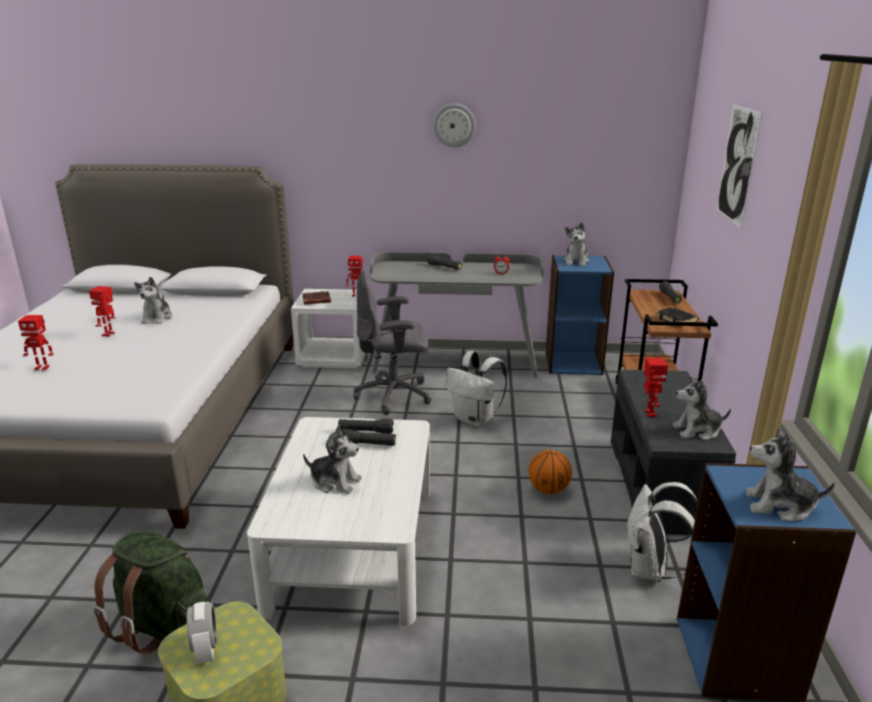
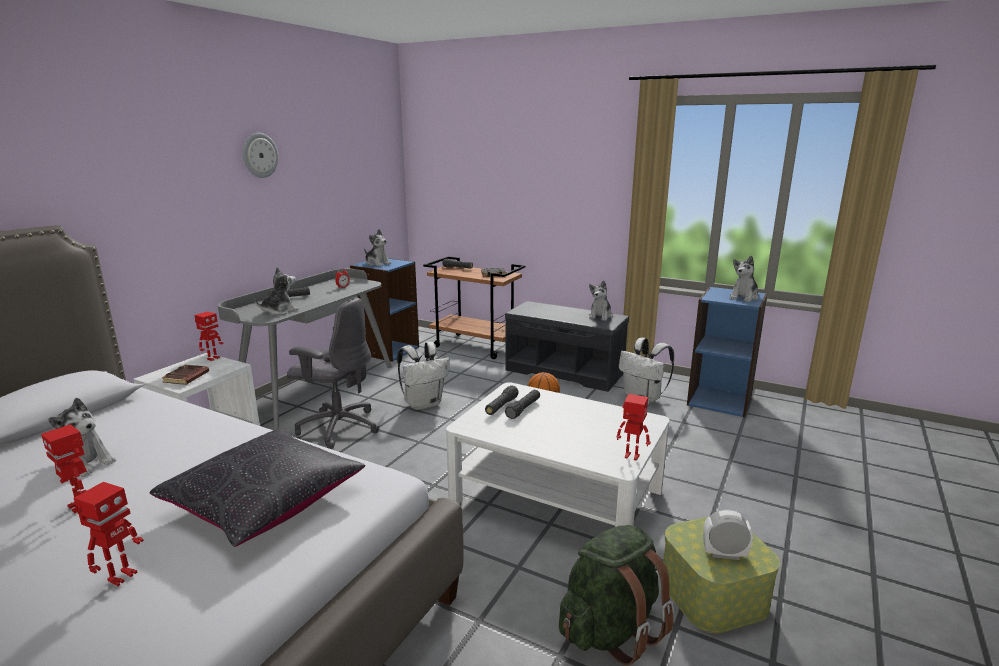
camera: 65 degrees left, 5 degrees down
(121, 376) = (264, 501): none -> black pillow
(335, 482) = (572, 431): plush toy -> plush toy (279, 311)
(395, 396) = (338, 427): grey office chair -> grey office chair turned 90 degrees counterclockwise
(649, 413) = (571, 320): toy robot -> toy robot (631, 457)
(737, 165) = (506, 160): picture -> none

